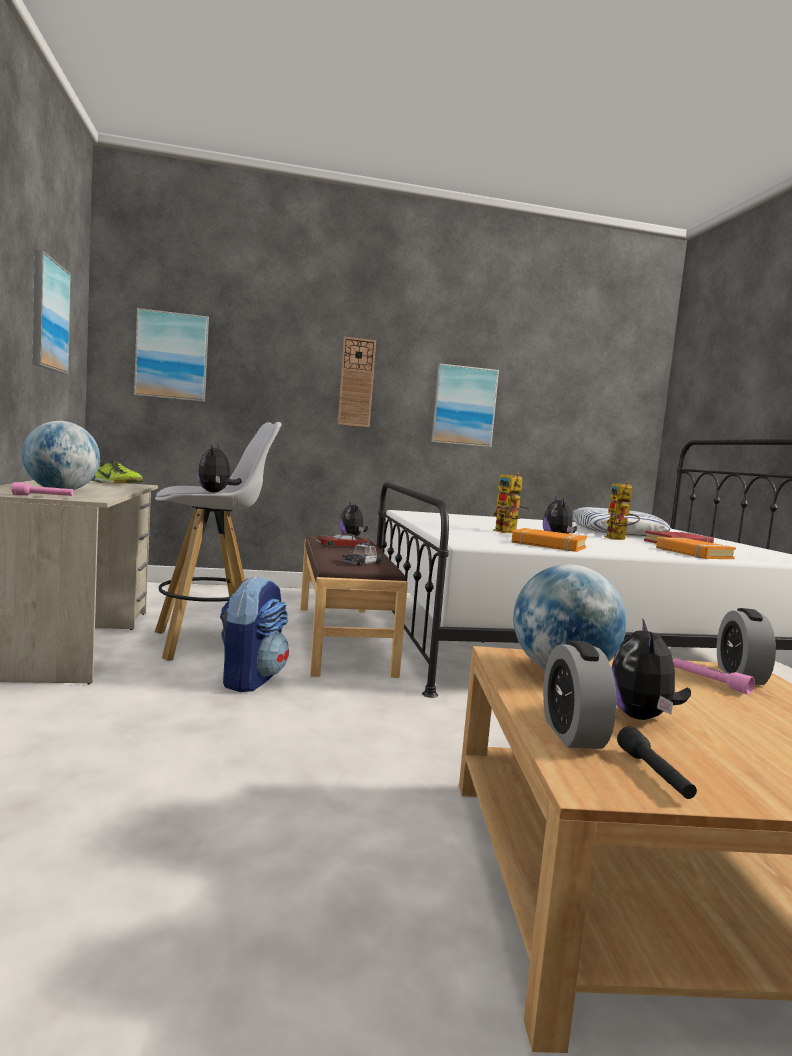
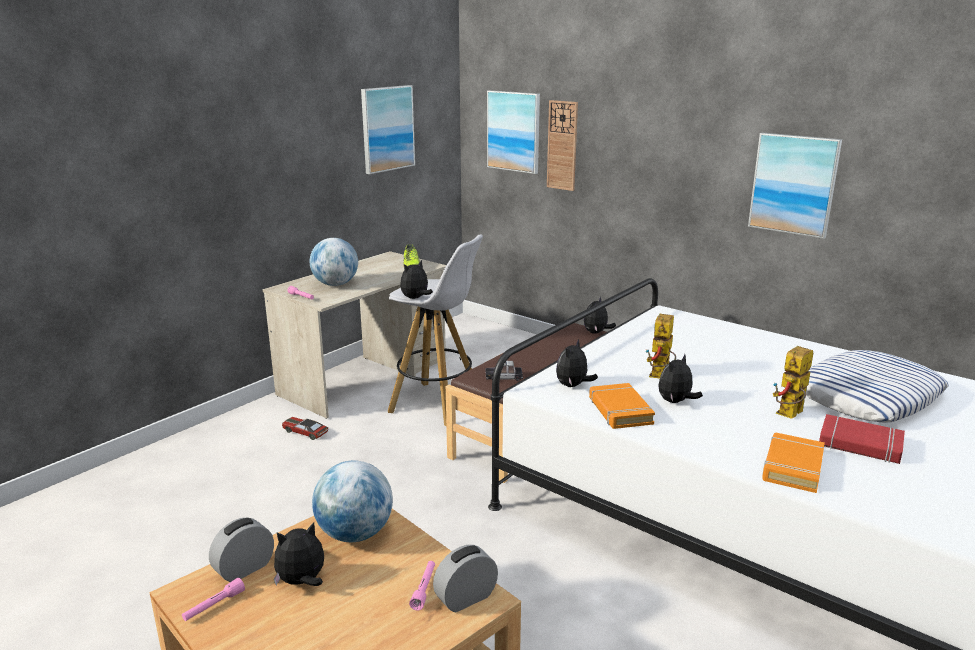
camera: 50 degrees right, 15 degrees up
(250, 679) = (408, 446): backpack -> none
(342, 547) = (547, 348): toy car -> toy car (305, 432)
(356, 382) = (669, 155): wall clock -> wall clock (562, 145)
(480, 539) = (573, 386): none -> plush toy
(654, 775) = (214, 606): black flashlight -> pink flashlight

